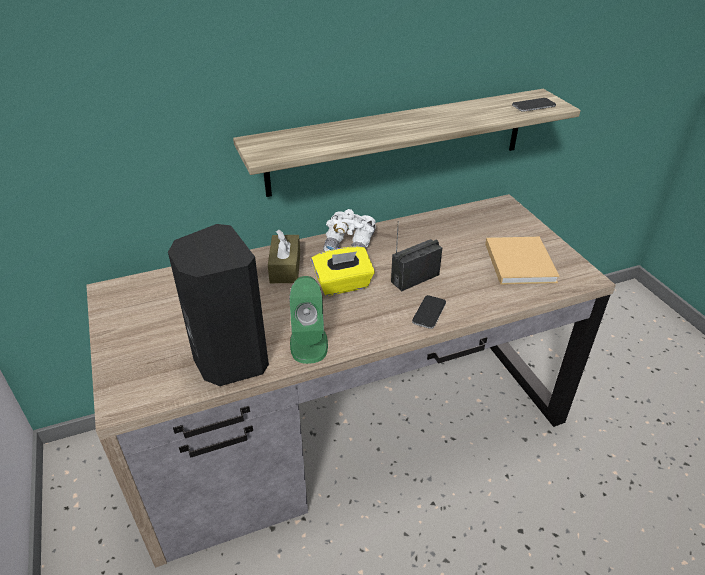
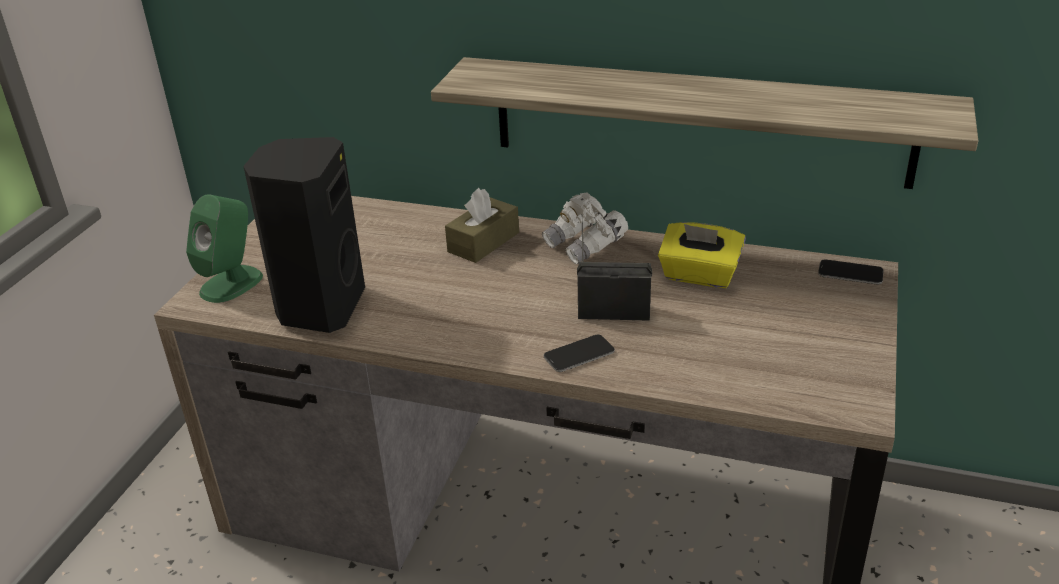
camera: 40 degrees right, 5 degrees down
(308, 343) = (410, 326): green speaker -> green speaker (232, 283)
(343, 285) = (521, 285): yellow tissue box -> yellow tissue box (699, 275)
(519, 261) = (784, 348): beige book -> none
(533, 106) = (906, 115): phone -> phone (850, 273)

